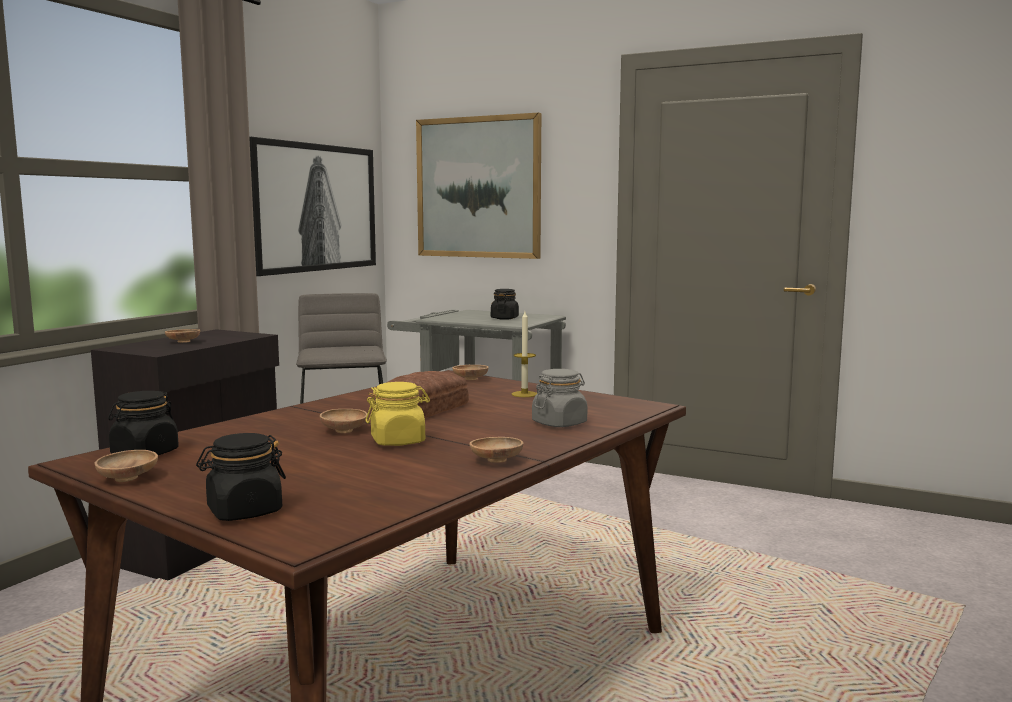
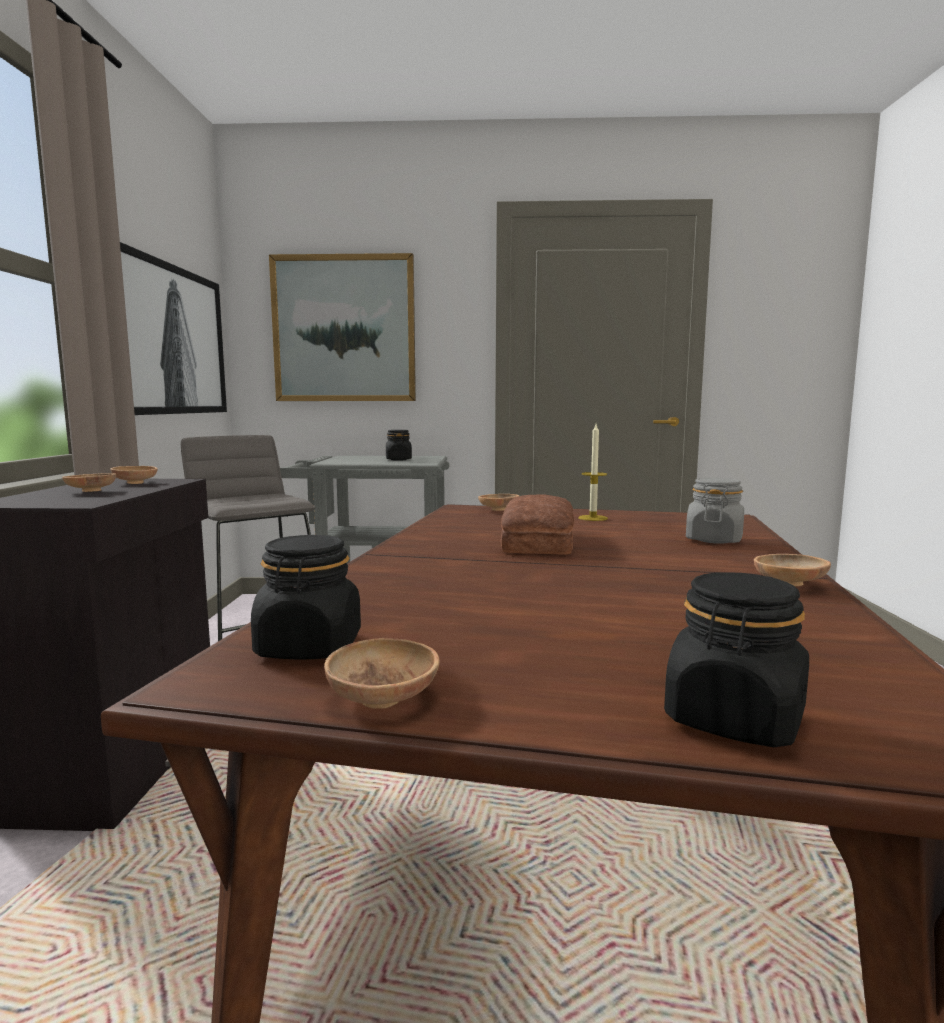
camera: 25 degrees left, 0 degrees up
(344, 431) = (519, 574): brown bowl -> brown bowl (135, 483)
(398, 441) = (618, 578): yellow jar -> none

